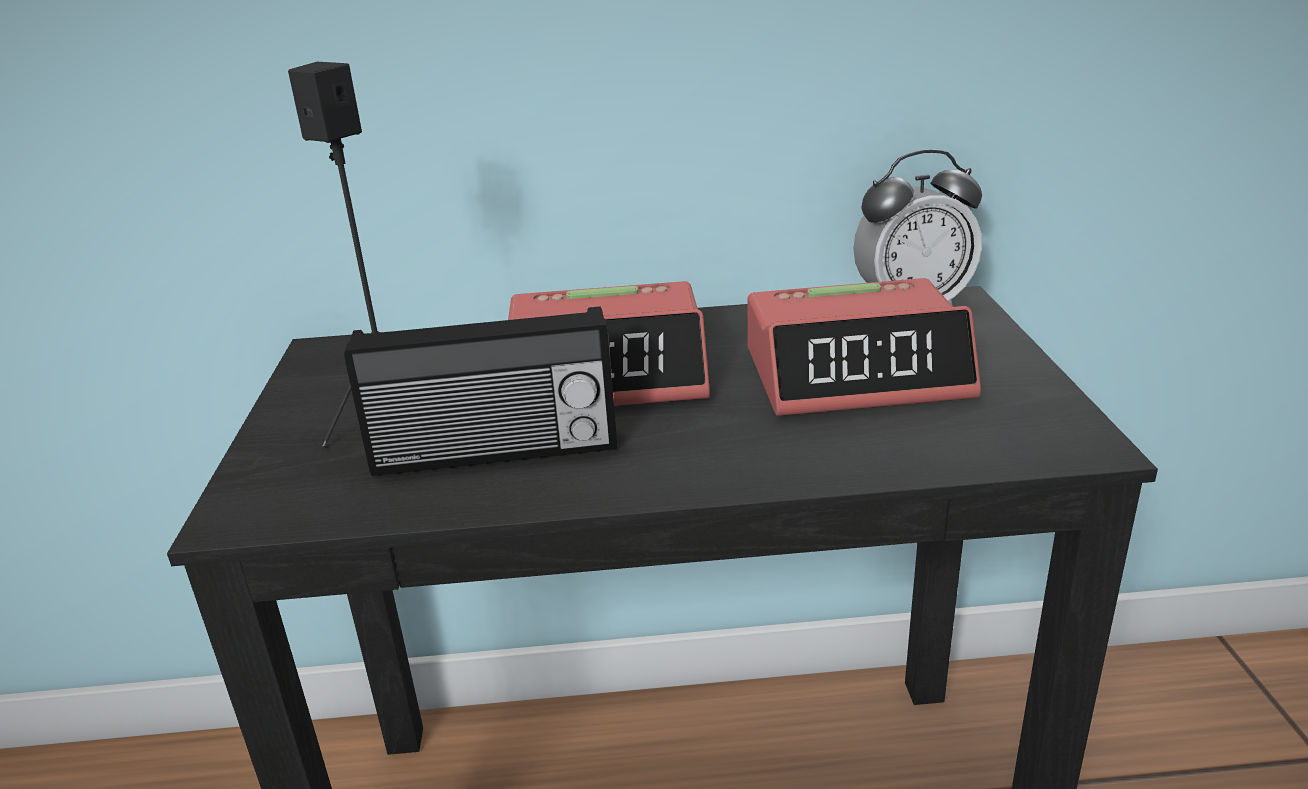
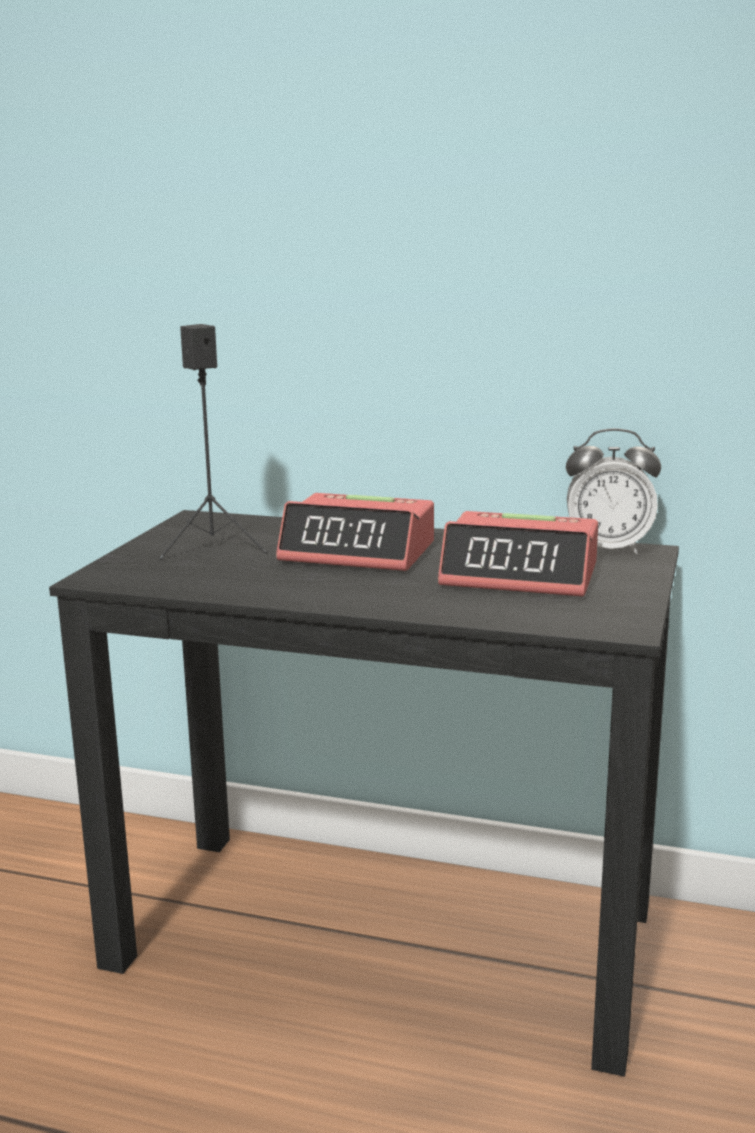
camera: 20 degrees right, 10 degrees down
(495, 453) = (253, 576): radio -> none

